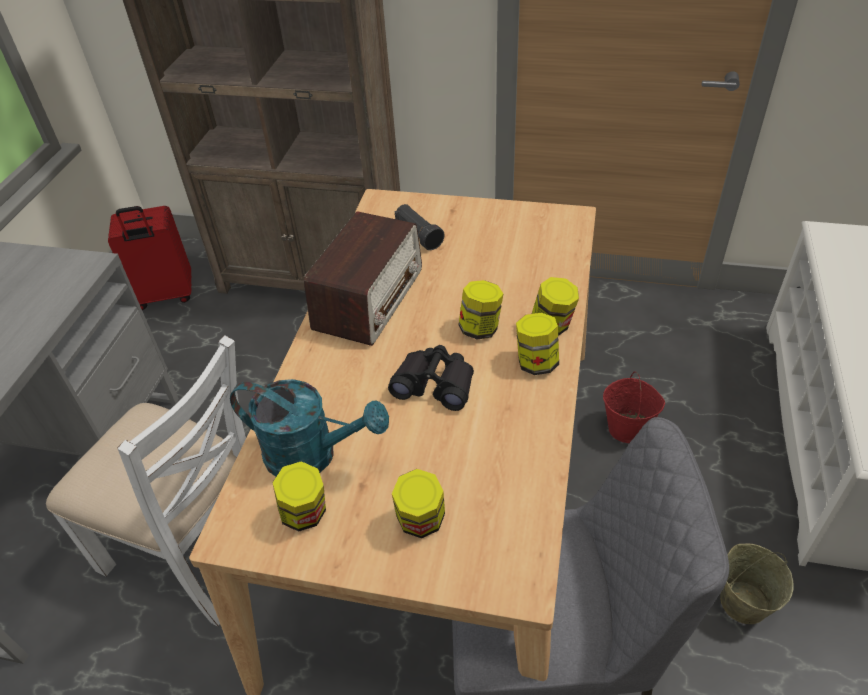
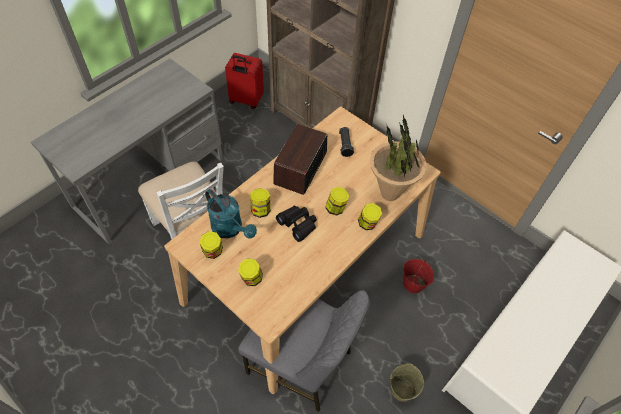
camera: 25 degrees right, 10 degrees up
(369, 299) = (300, 168): radio -> radio turned 150 degrees clockwise
(536, 362) = (346, 237): jar -> jar (260, 210)
(549, 269) = (390, 194): none -> potted plant

